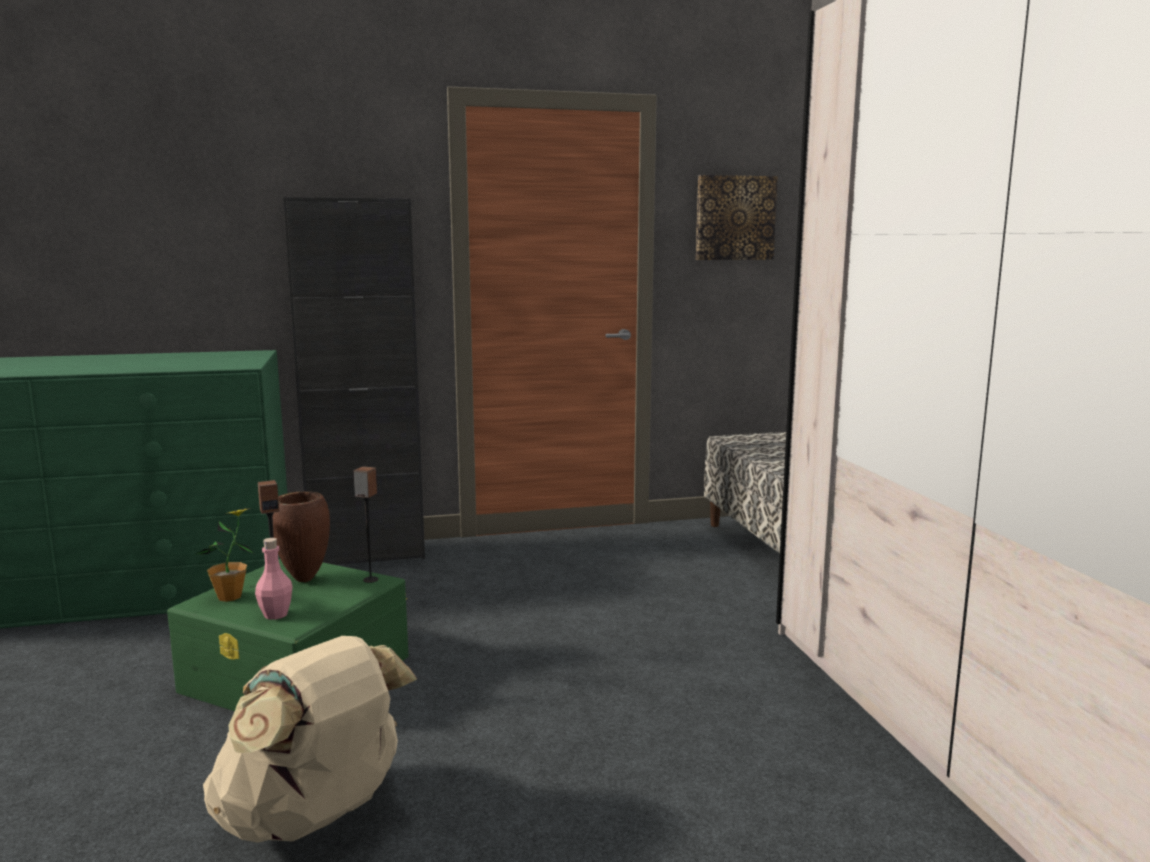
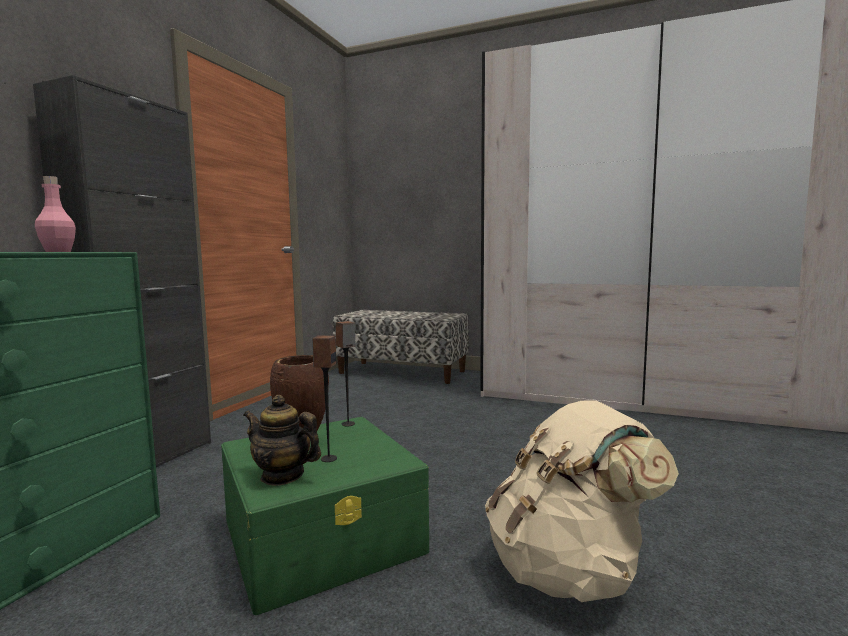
camera: 55 degrees left, 5 degrees down
(230, 597) = (282, 476): potted plant -> teapot
(276, 615) = (363, 463): pink bottle -> pink bottle (58, 252)
(735, 218) = (327, 179): picture -> none

